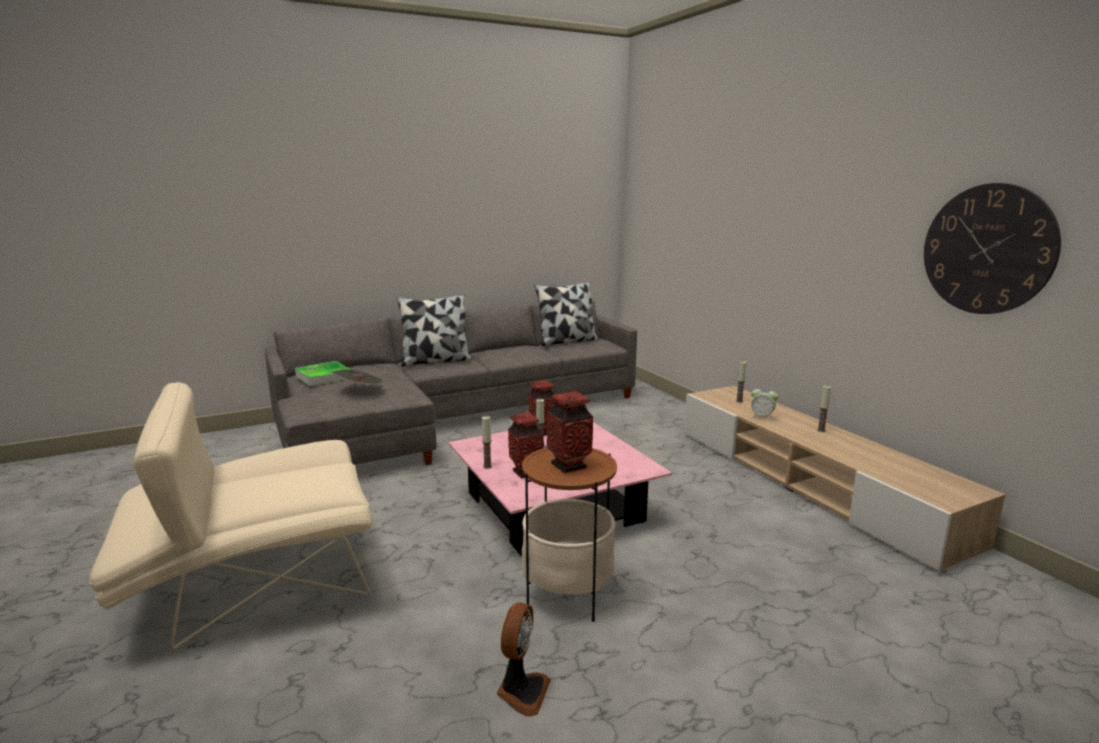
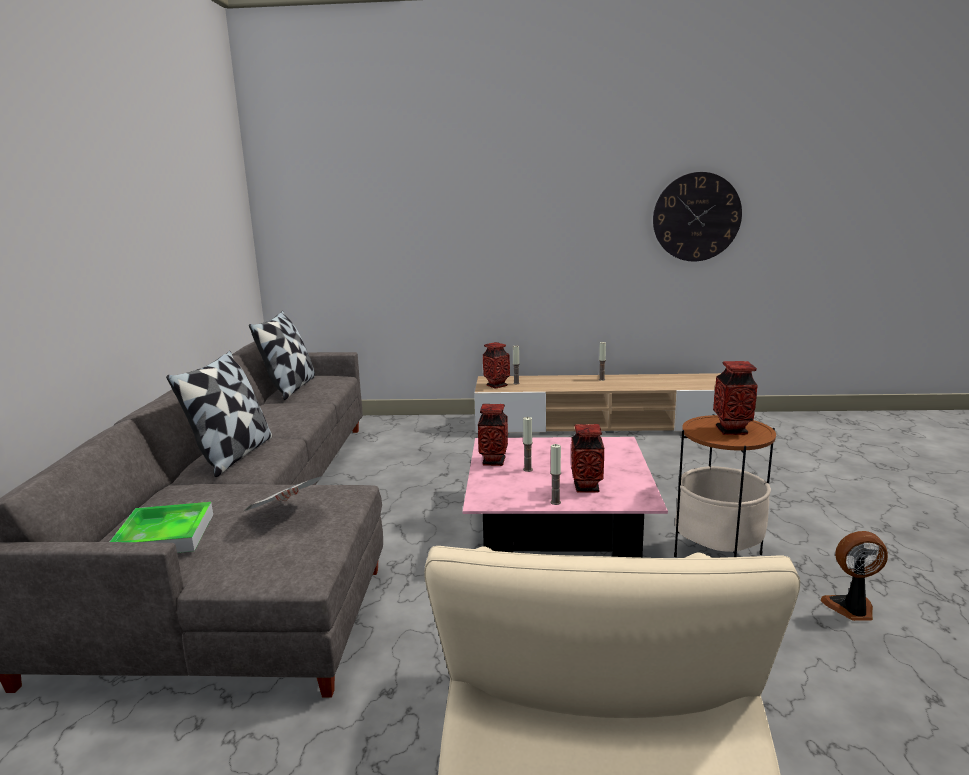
camera: 60 degrees left, 0 degrees up
(522, 692) = (851, 609): fan -> fan turned 45 degrees counterclockwise
(719, 396) = (496, 385): none -> vase
(762, 417) = (557, 386): alarm clock -> none

